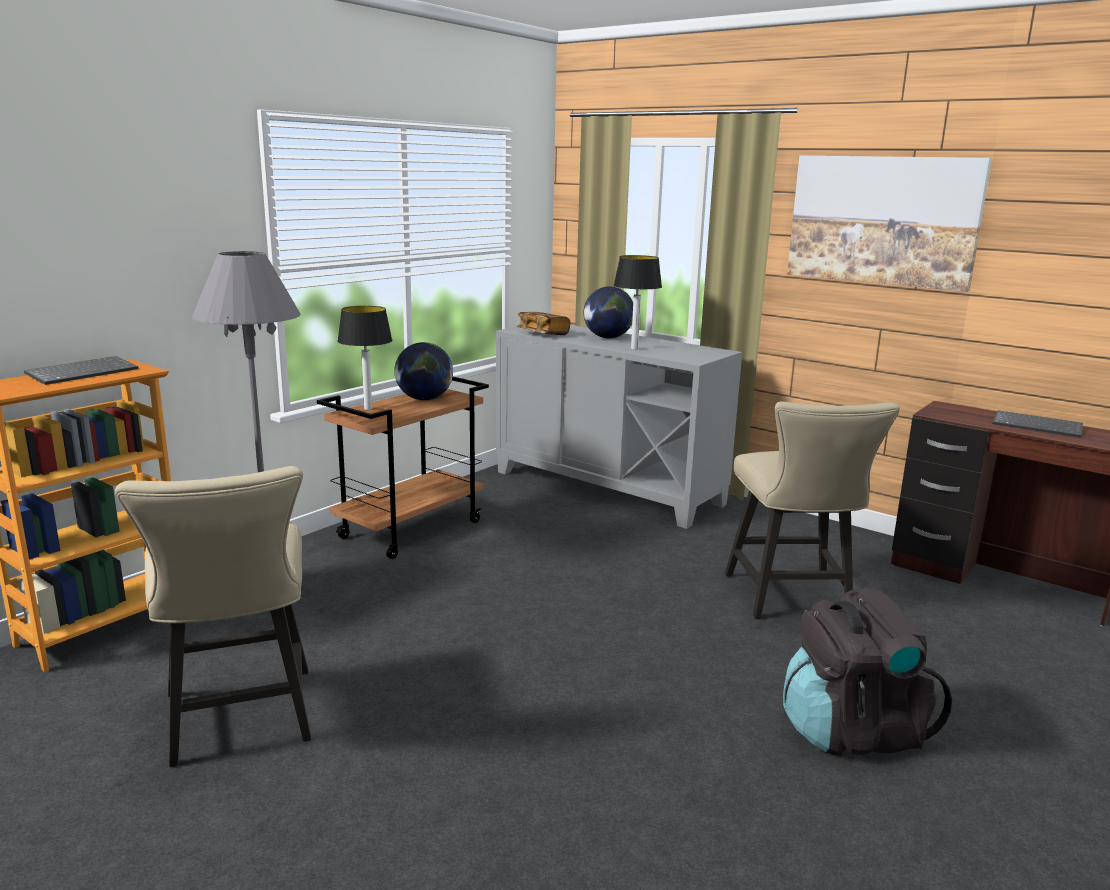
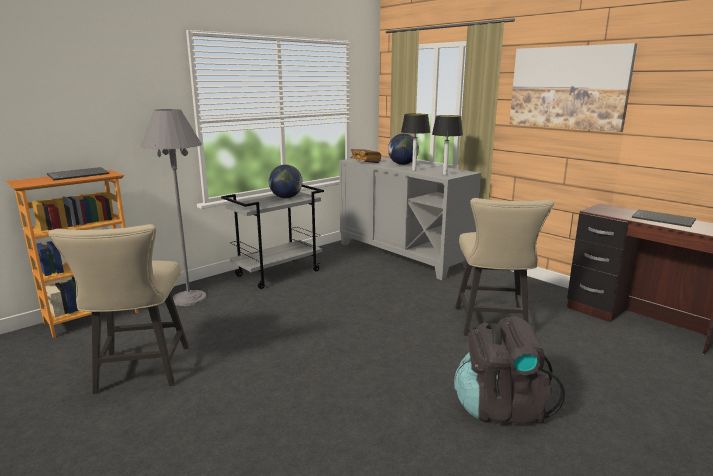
camera: 10 degrees right, 0 degrees up
(367, 409) = (251, 202): table lamp -> table lamp (445, 174)
(411, 529) = (278, 273): brown cart -> grey cart

